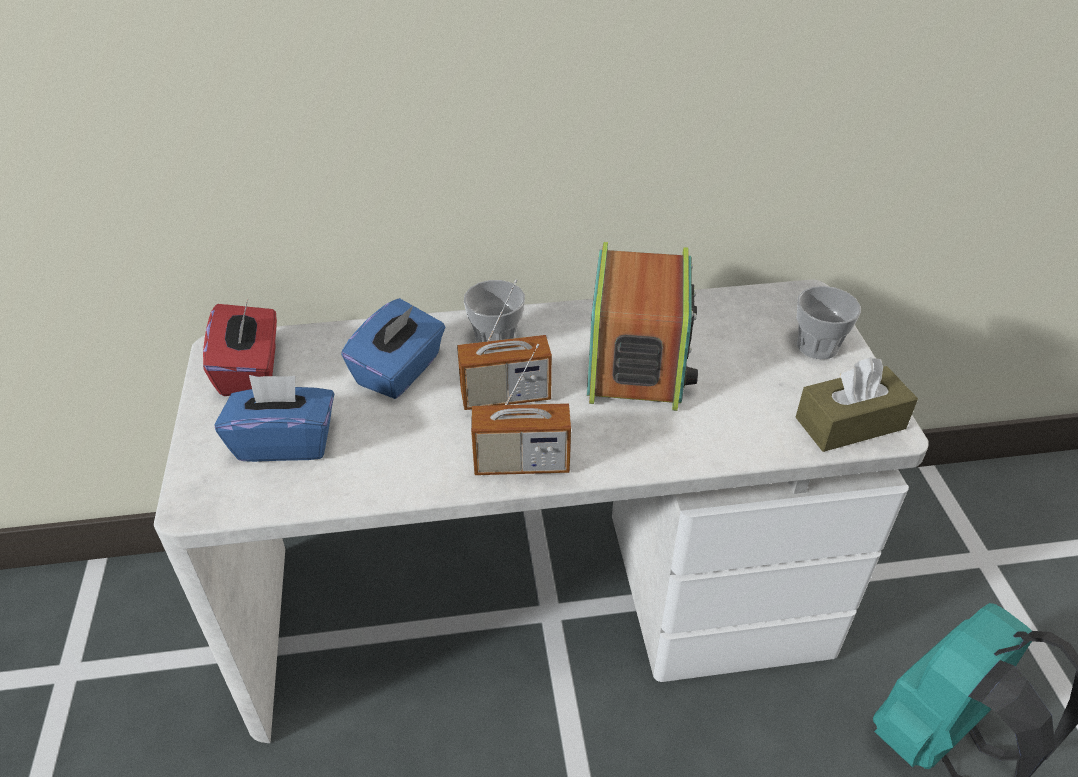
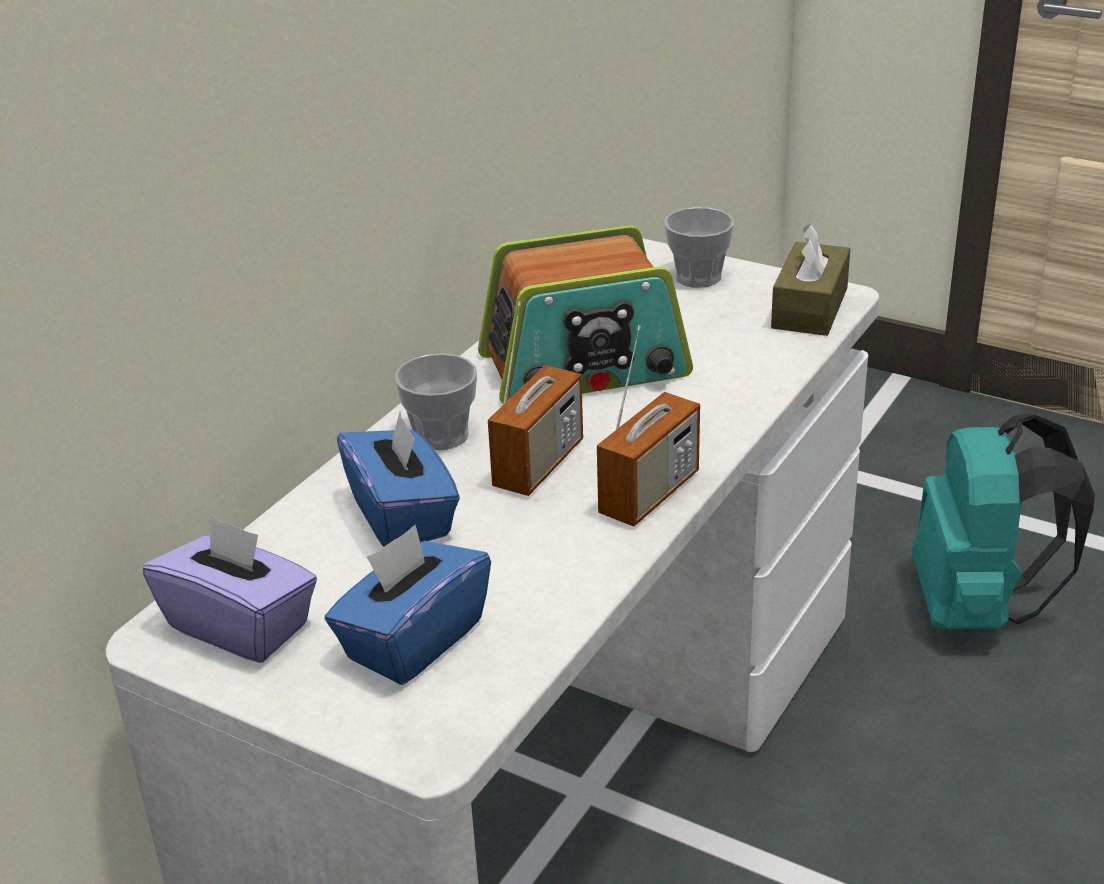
camera: 50 degrees left, 10 degrees down
(251, 370) = (241, 626): red tissue box -> purple tissue box
(638, 356) = (585, 367): radio -> radio turned 120 degrees clockwise

